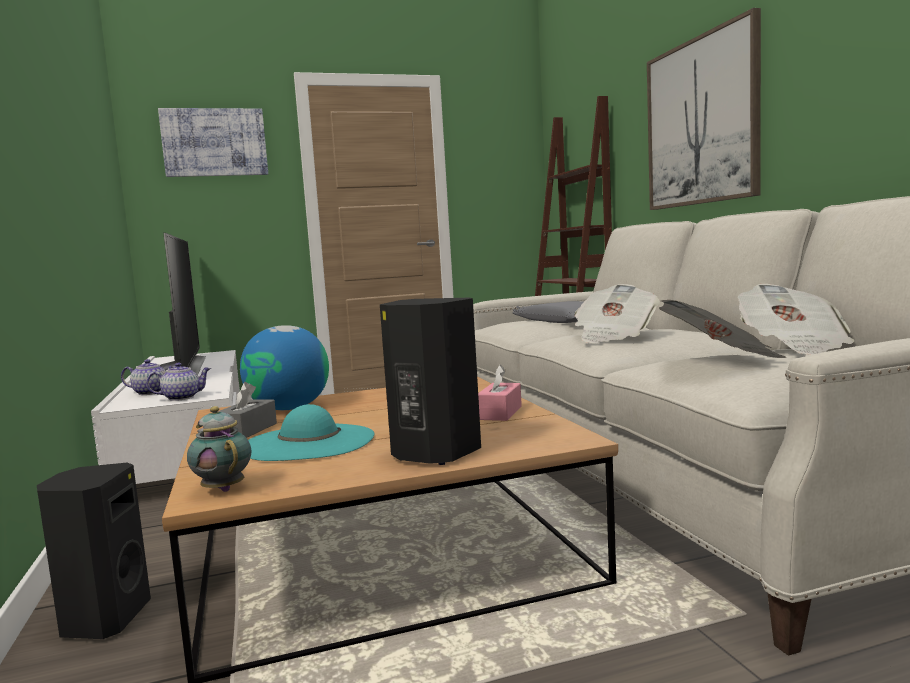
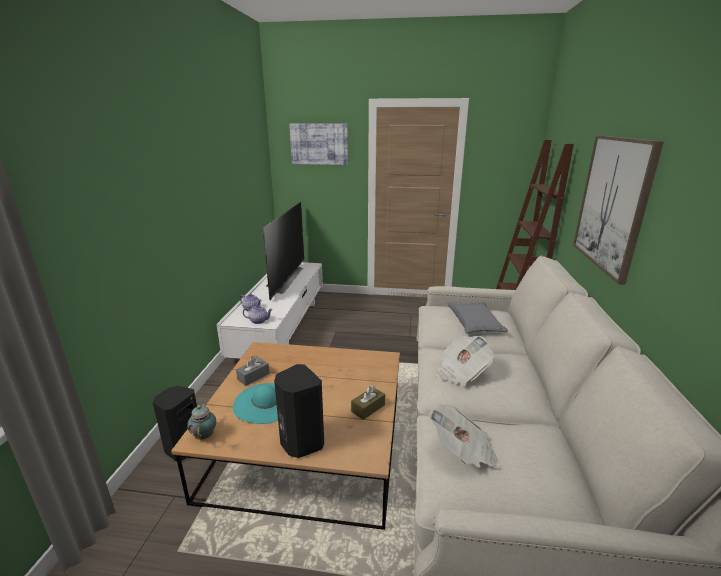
camera: 25 degrees right, 15 degrees up
(289, 408) = (286, 357): globe -> none
(500, 413) = (368, 408): pink tissue box -> brown tissue box
(793, 346) = (535, 445): newspaper -> none

